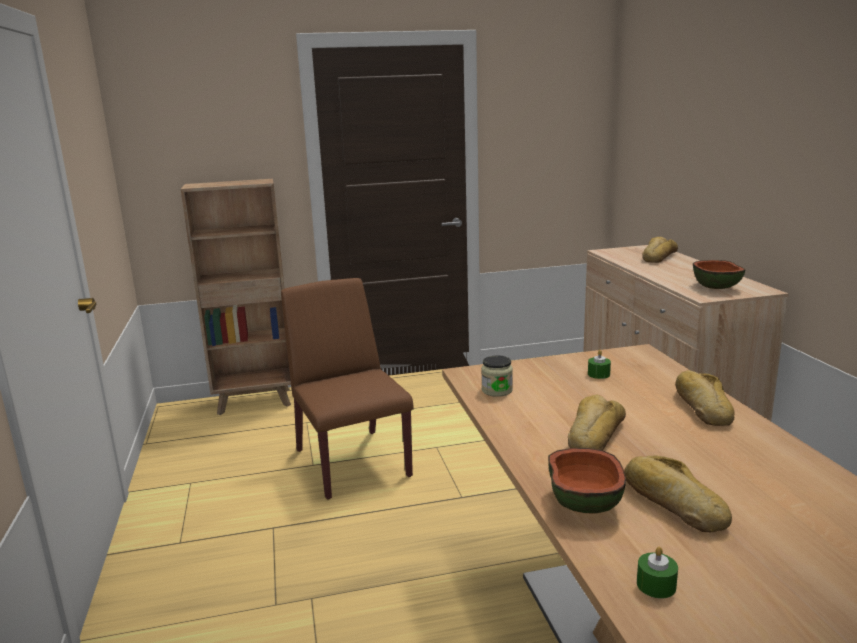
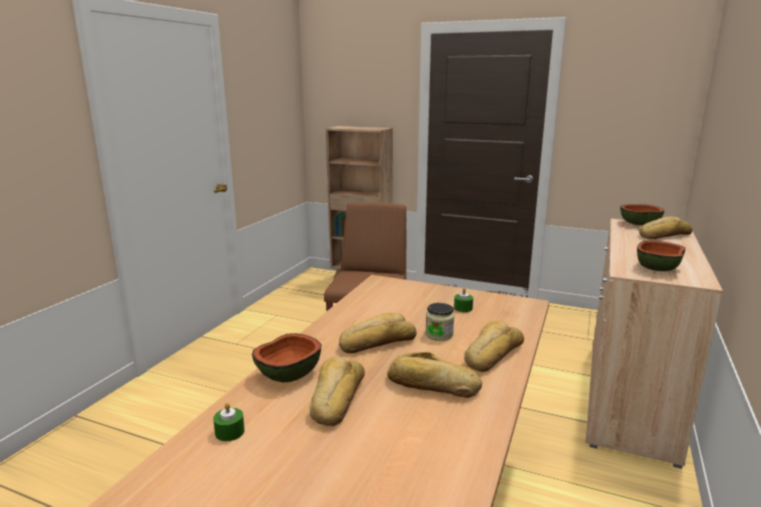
camera: 35 degrees right, 0 degrees up
(497, 390) = (375, 296): jar -> jar (439, 334)
(620, 251) = (639, 224): none -> bowl
(718, 454) = (432, 385): none -> bread

